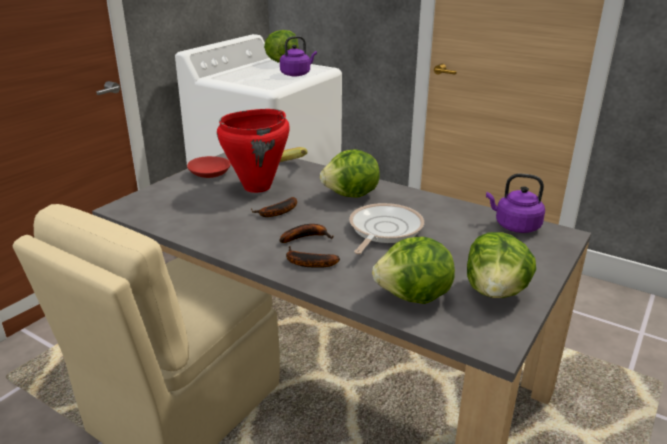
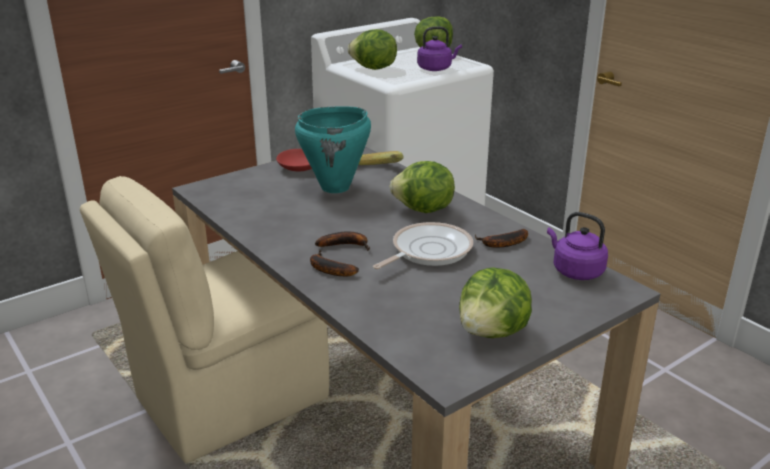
camera: 20 degrees right, 0 degrees up
(258, 187) = (336, 187): red cooking pot -> turquoise cooking pot
(276, 213) = (335, 216): banana -> banana (502, 244)
(414, 297) = (405, 320): lettuce -> lettuce (373, 69)

